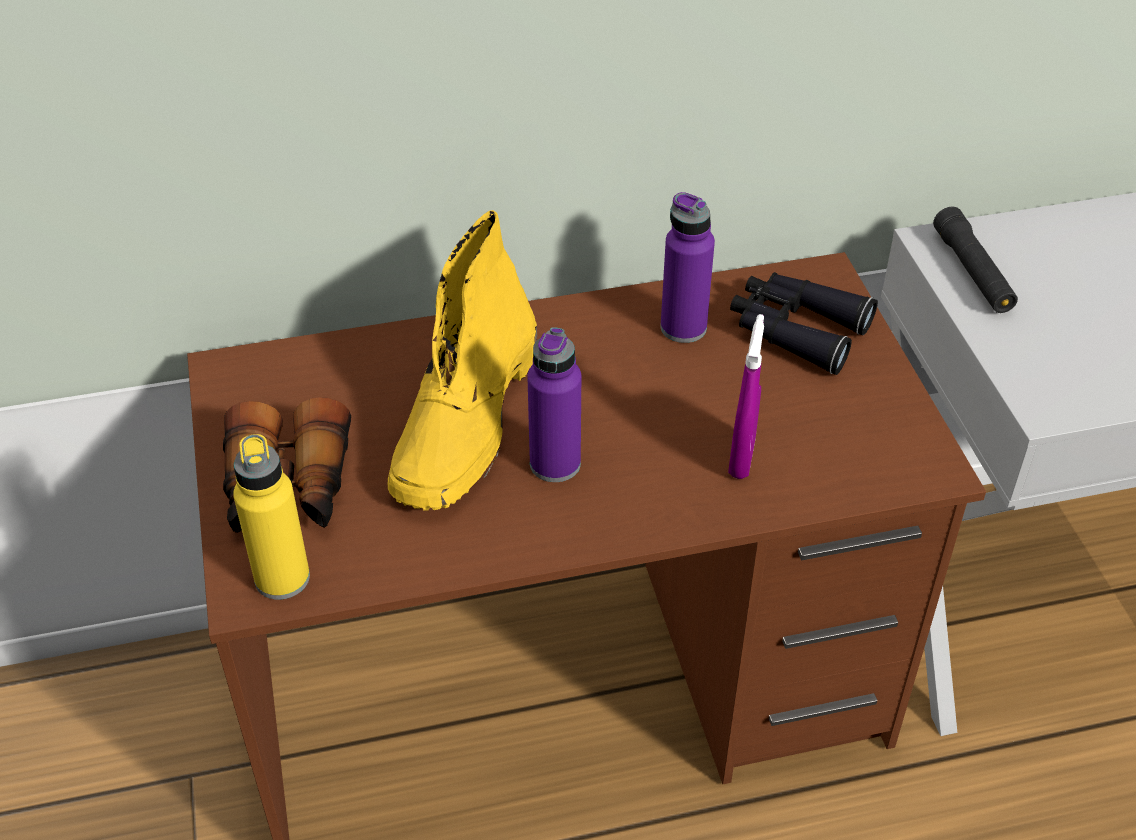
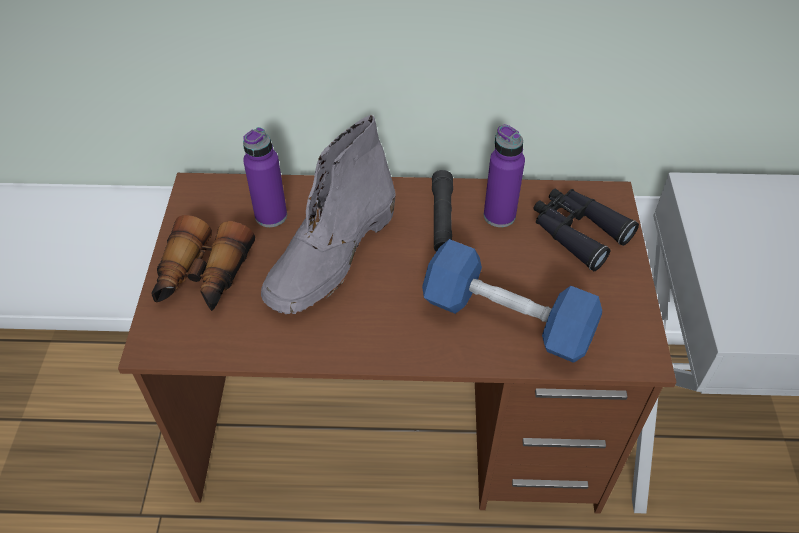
camera: 15 degrees right, 5 degrees up
(282, 578) = (176, 339): yellow bottle -> none
(466, 423) = (331, 255): yellow boot -> grey boot
(555, 464) = (379, 296): purple bottle -> purple bottle (271, 216)
(741, 458) = (507, 319): purple spray bottle -> blue dumbbell
(972, 272) = (716, 214): black flashlight -> black flashlight (442, 219)

